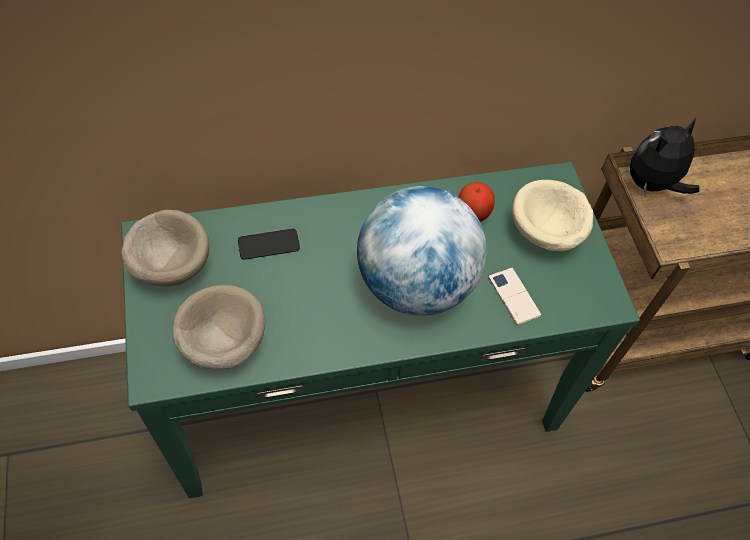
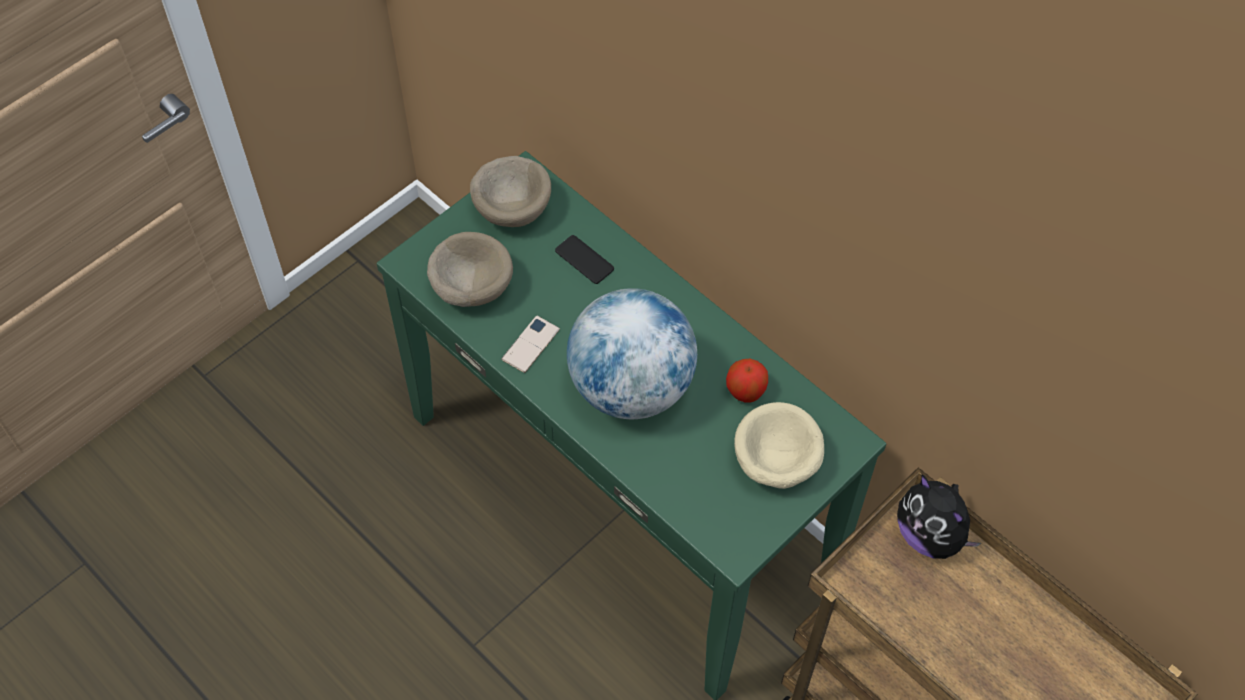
camera: 60 degrees right, 0 degrees up
(514, 296) = (680, 469): phone -> phone (530, 344)
(652, 184) = (930, 535): plush toy -> plush toy turned 150 degrees counterclockwise

